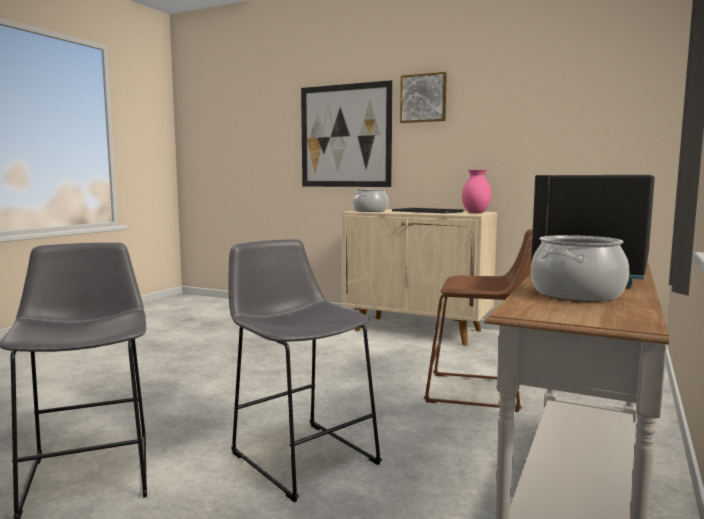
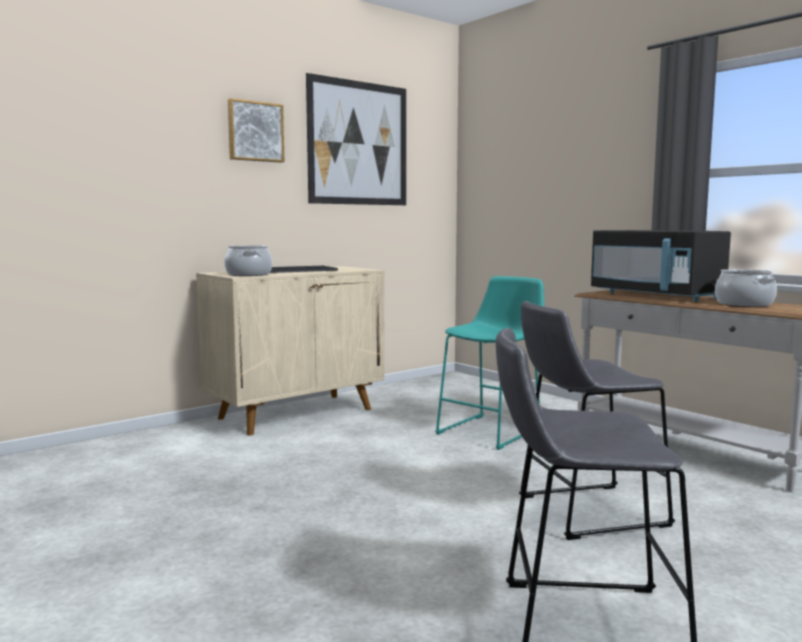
camera: 65 degrees left, 0 degrees up
(345, 136) = (147, 169): picture -> picture (358, 143)
(476, 213) = (350, 268): pink vase -> none
(480, 393) = (493, 430): brown stool -> turquoise stool

